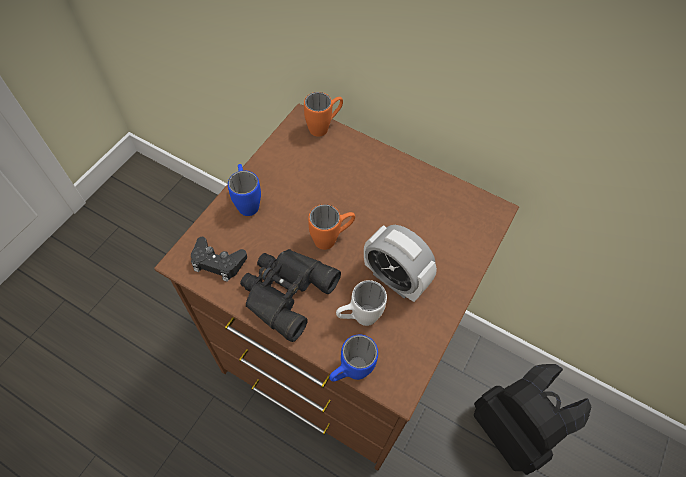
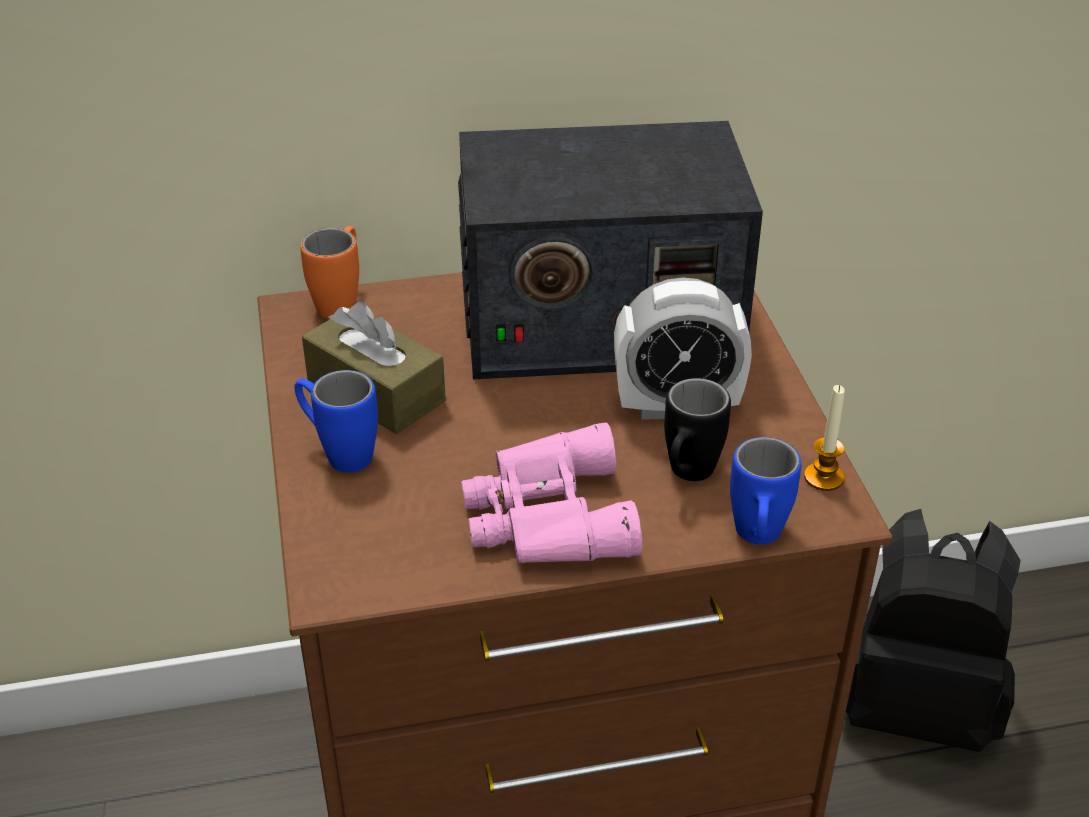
camera: 40 degrees left, 20 degrees down
(218, 262) = (392, 550): black game controller -> none
(284, 292) = (545, 517): black binoculars -> pink binoculars
(290, 182) = (376, 391): none -> brown tissue box
(332, 238) = (530, 416): orange mug -> none
(358, 318) = (687, 476): white mug -> black mug
(412, 210) = (598, 321): none -> radio
(413, 366) = (824, 477): none -> candle

